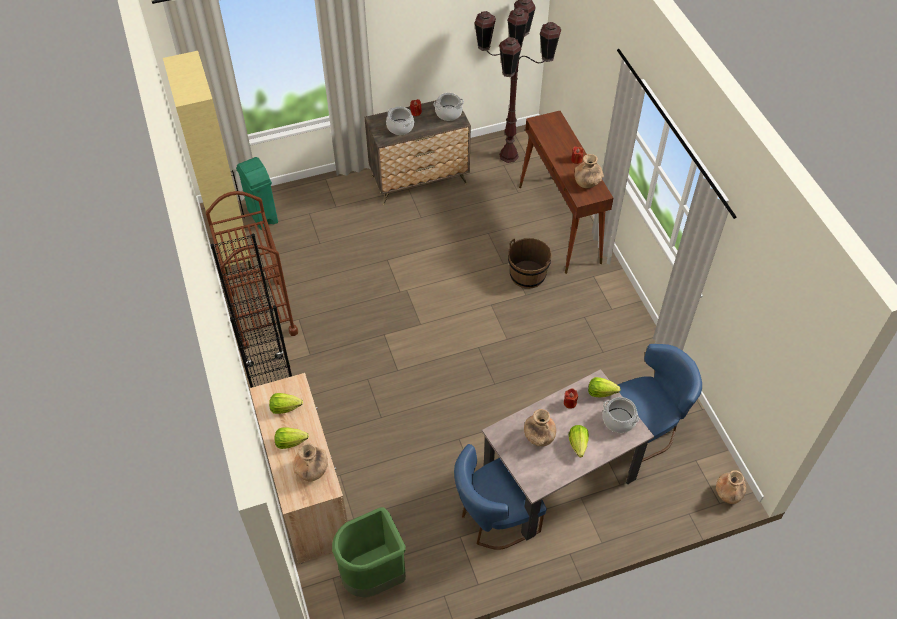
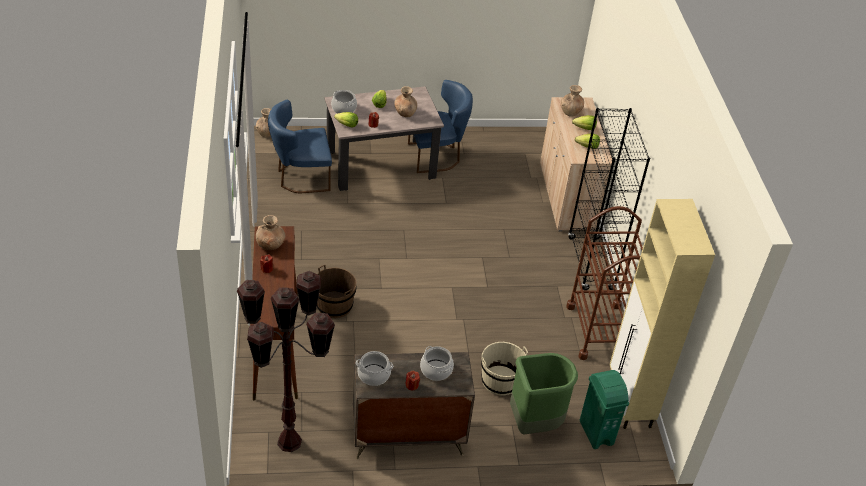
camera: 170 degrees left, 10 degrees down
(352, 240) = (500, 381): none -> beige bucket
(374, 577) = (527, 148): green trash can -> green trash can (534, 423)

